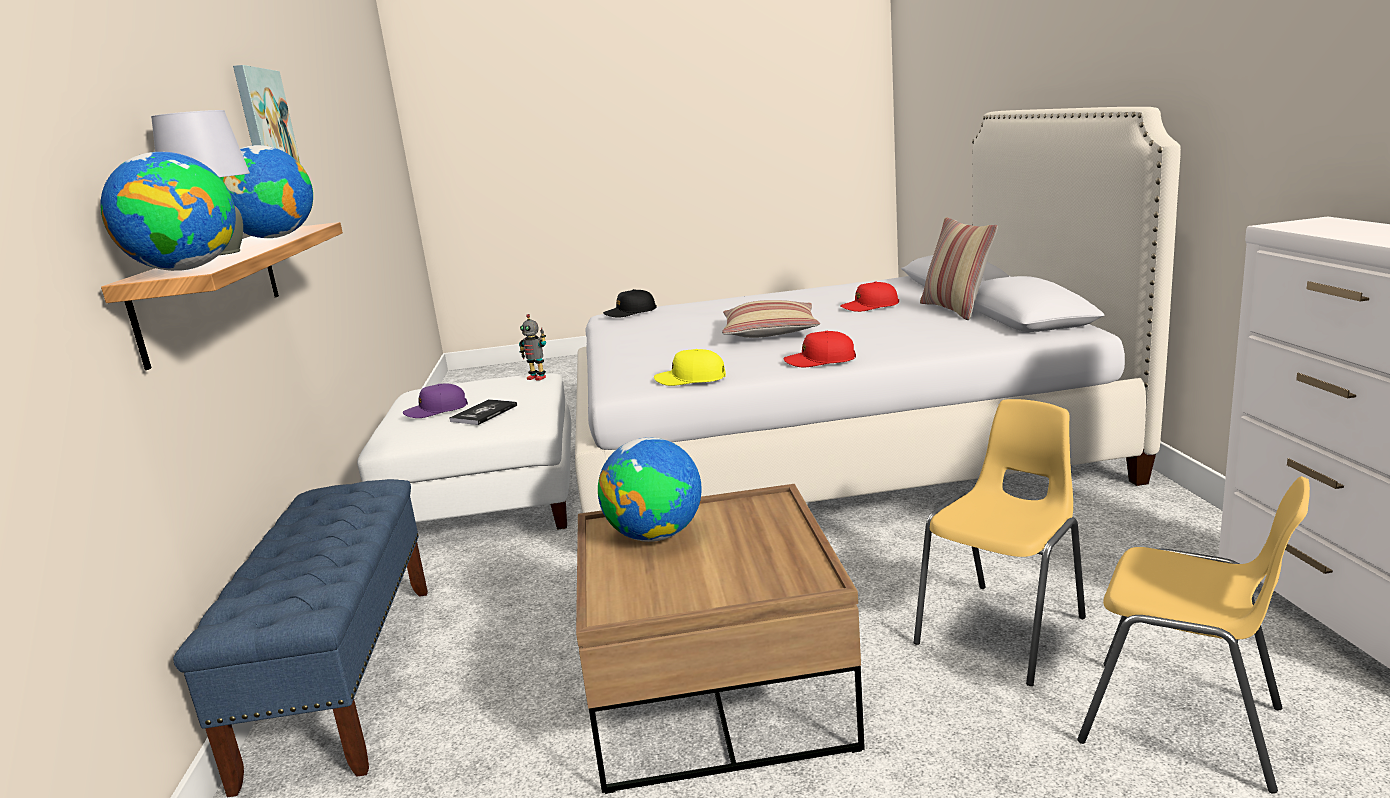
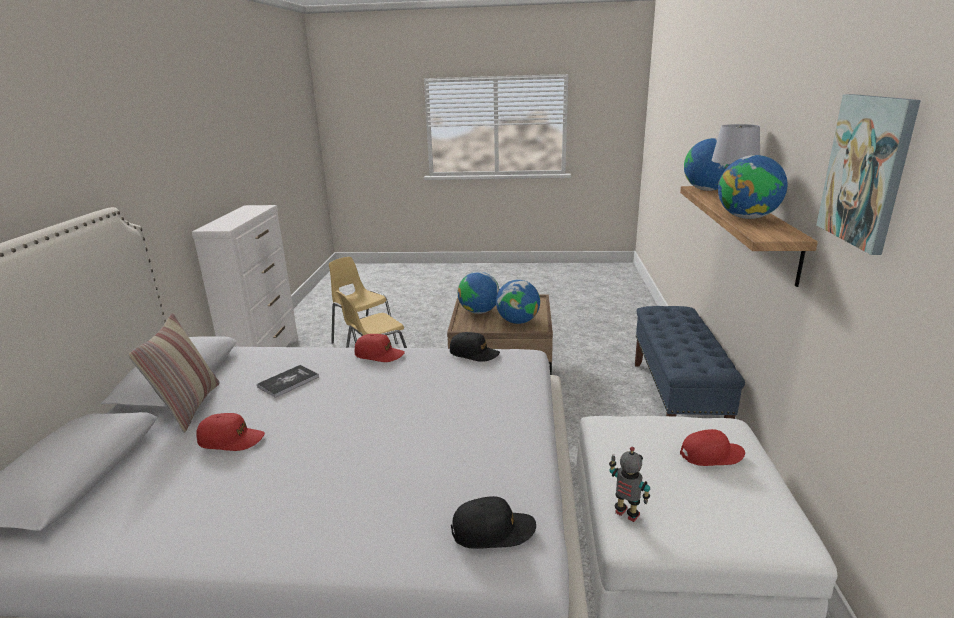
camera: 170 degrees left, 5 degrees up
(436, 410) = (711, 455): purple cap -> red cap
(484, 413) = (652, 435): book -> book (288, 382)
(690, 379) = (474, 353): yellow cap -> black cap
(759, 548) = (479, 312): none -> globe
(770, 332) = (370, 411): pillow -> none

